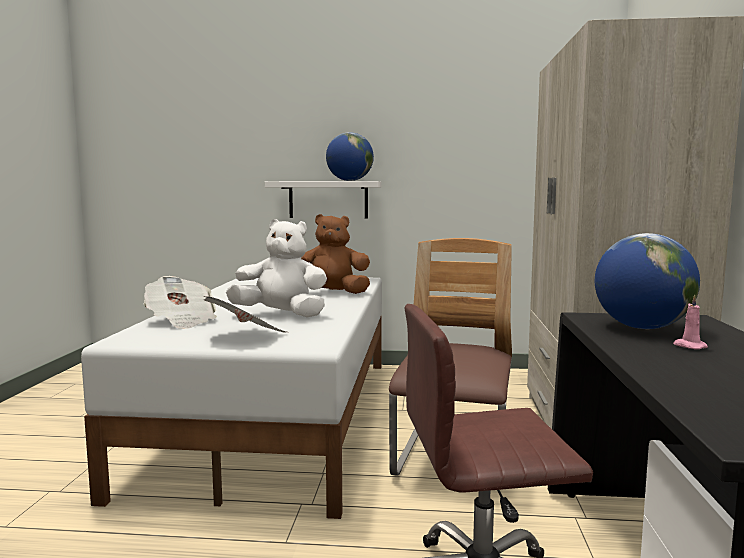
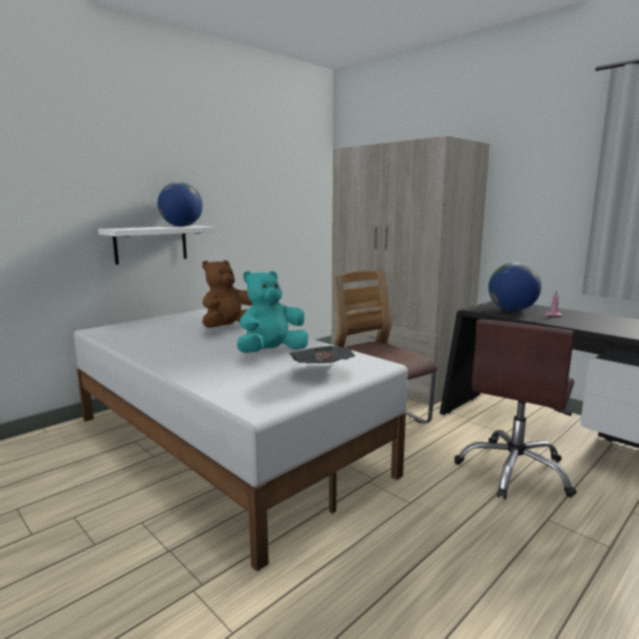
camera: 50 degrees left, 5 degrees up
(181, 321) = (225, 379): newspaper -> none
(281, 315) = (271, 352): white plush toy -> turquoise plush toy

